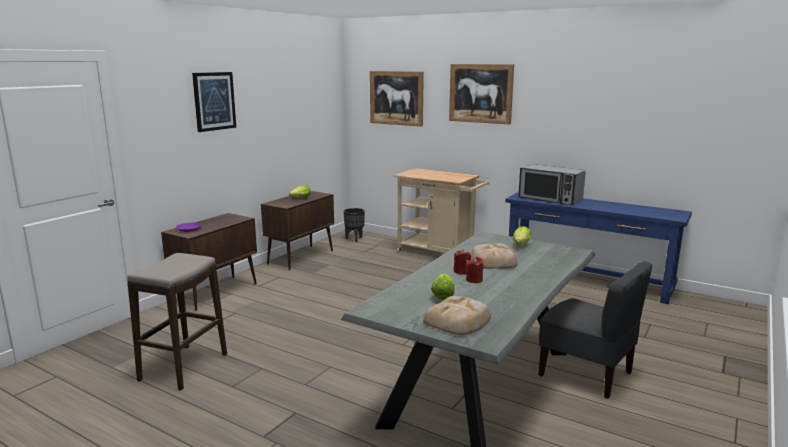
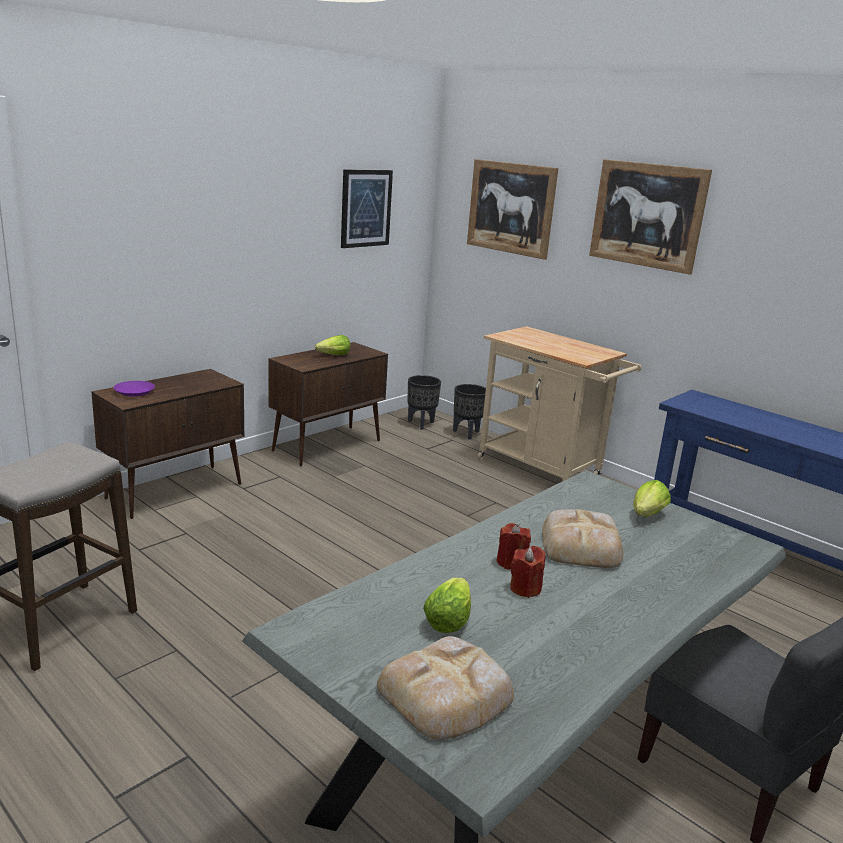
camera: 10 degrees right, 5 degrees up
(214, 101) = (199, 191): picture -> picture (365, 208)
(385, 240) = (467, 433): none -> black planter
(550, 199) = (738, 415): microwave -> none

